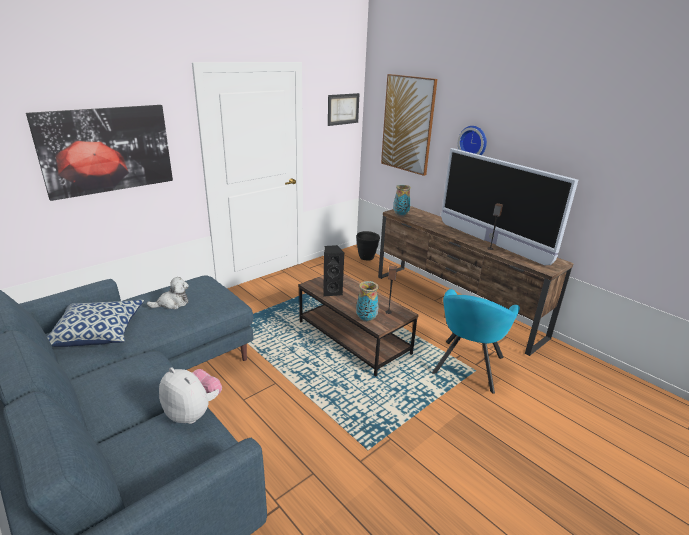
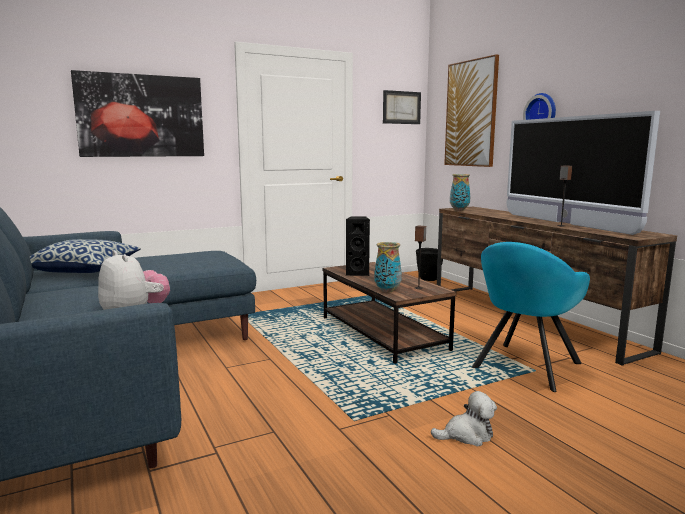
camera: 15 degrees right, 15 degrees down
(172, 303) = (172, 260): plush toy -> plush toy (467, 435)

